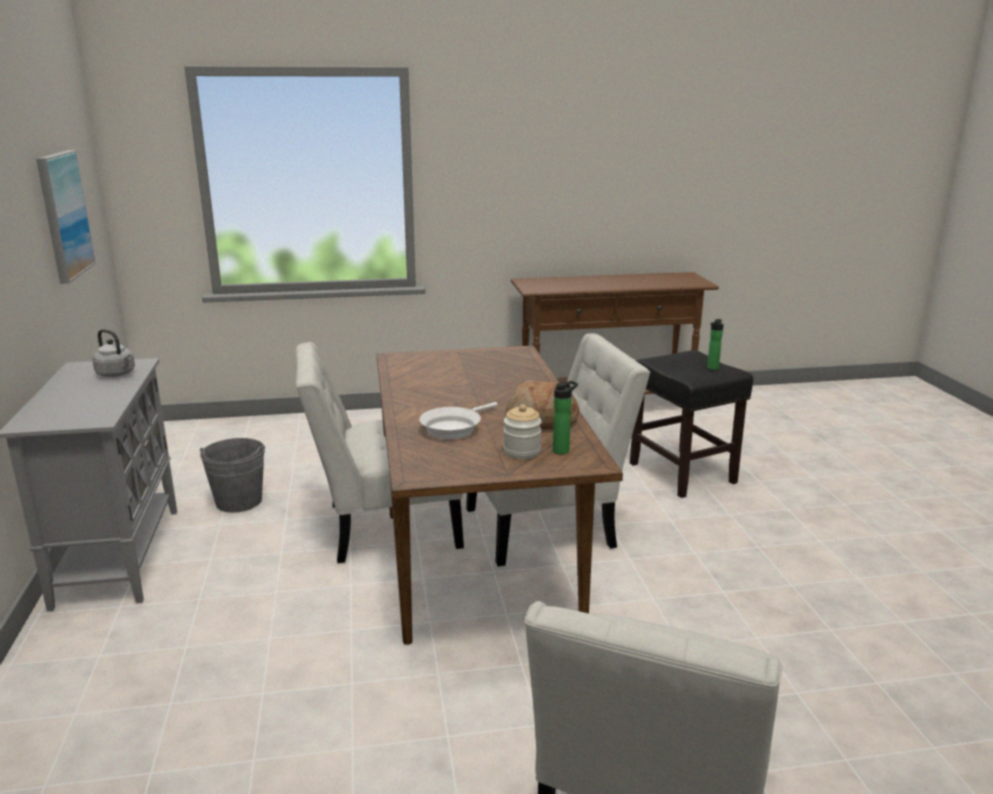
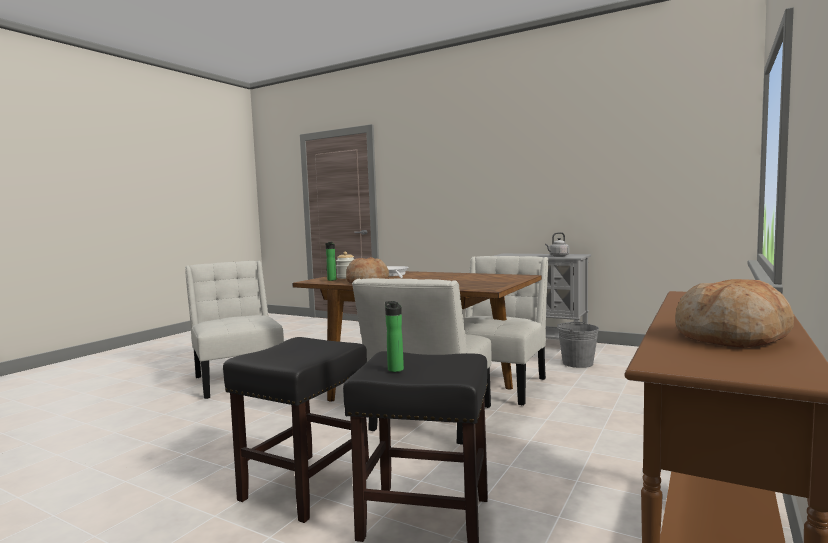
camera: 130 degrees right, 15 degrees down
(64, 215) = (649, 182): picture -> none
(645, 279) = (732, 337): none -> bread
(734, 527) = (305, 486): none -> black stool

